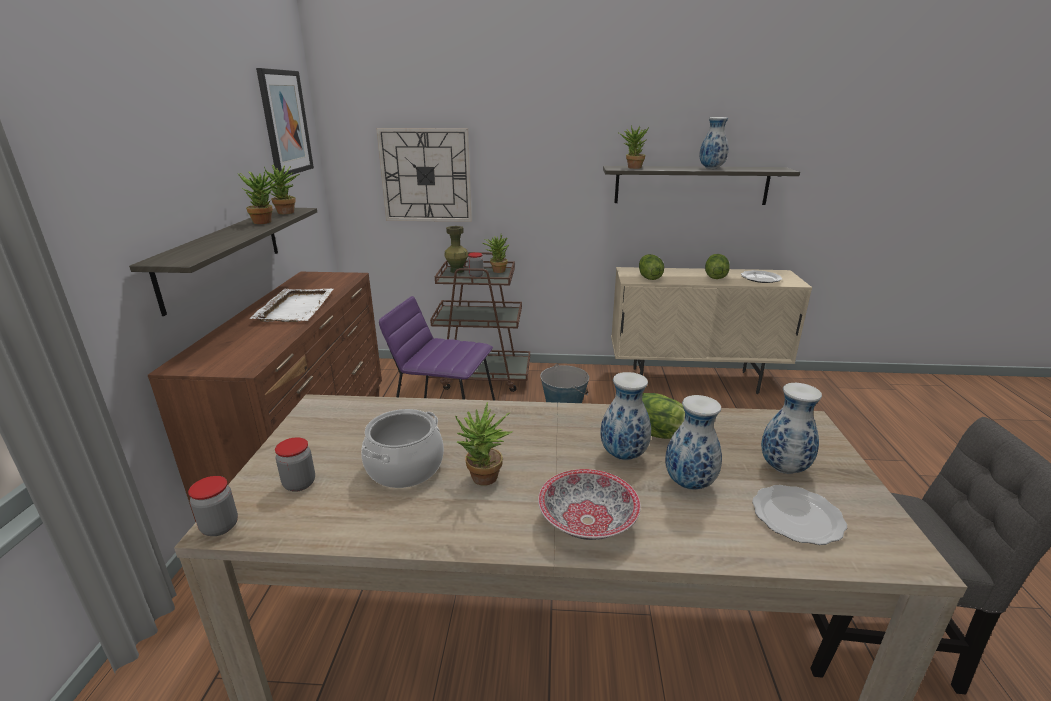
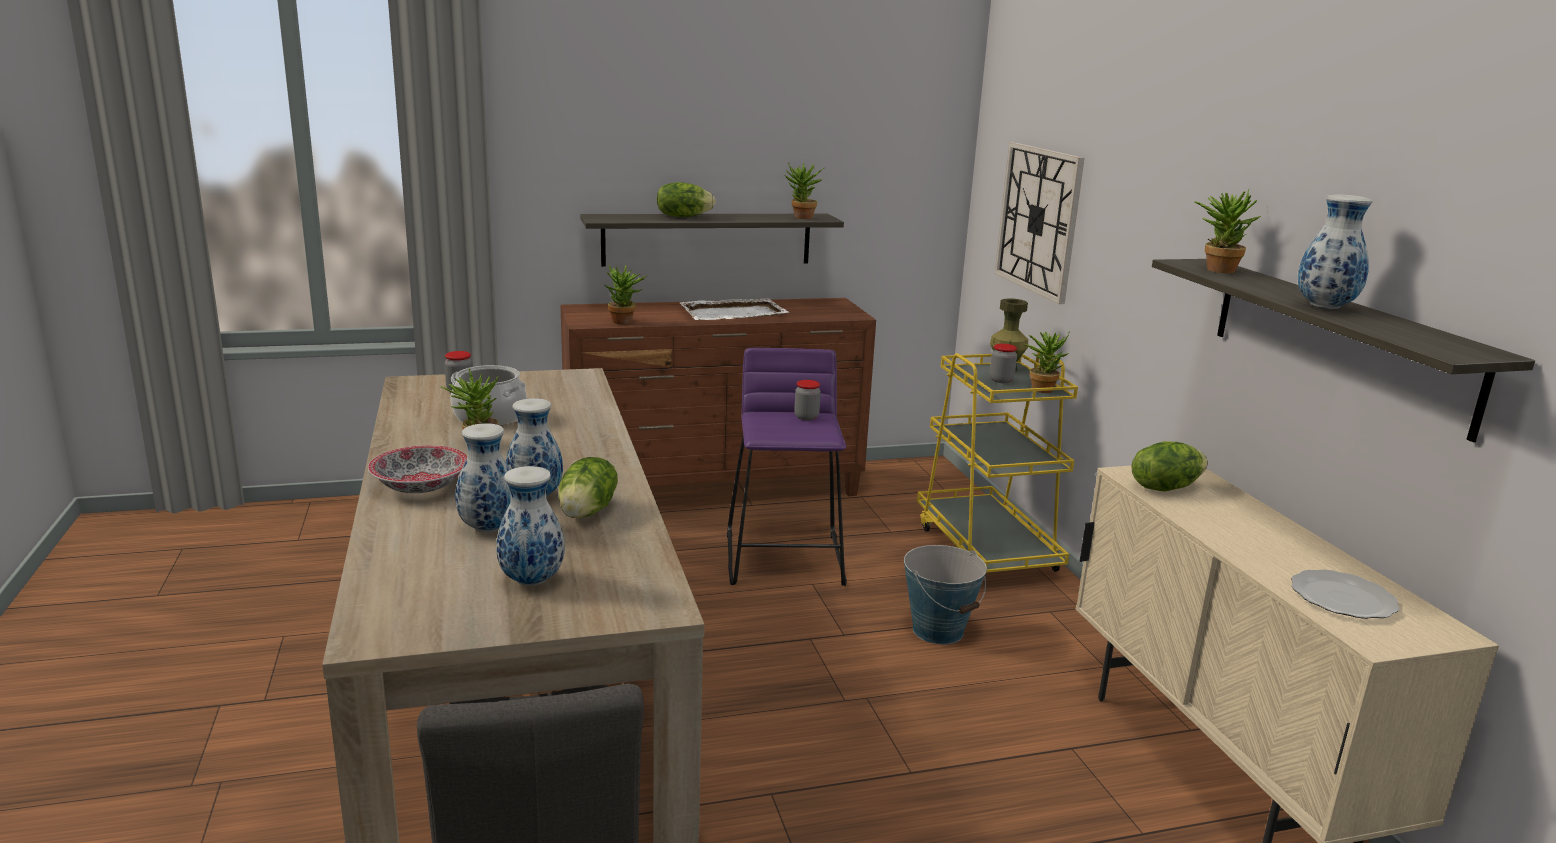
camera: 70 degrees right, 5 degrees down
(220, 526) = (406, 381): jar -> jar (806, 417)
(266, 222) = (755, 218): potted plant -> potted plant (625, 322)
(285, 123) = (892, 121): picture -> none
(481, 377) = (986, 548): brown cart -> yellow cart
(714, 277) = (1269, 547): lettuce -> lettuce (683, 216)
(797, 518) = (434, 581): plate -> none

